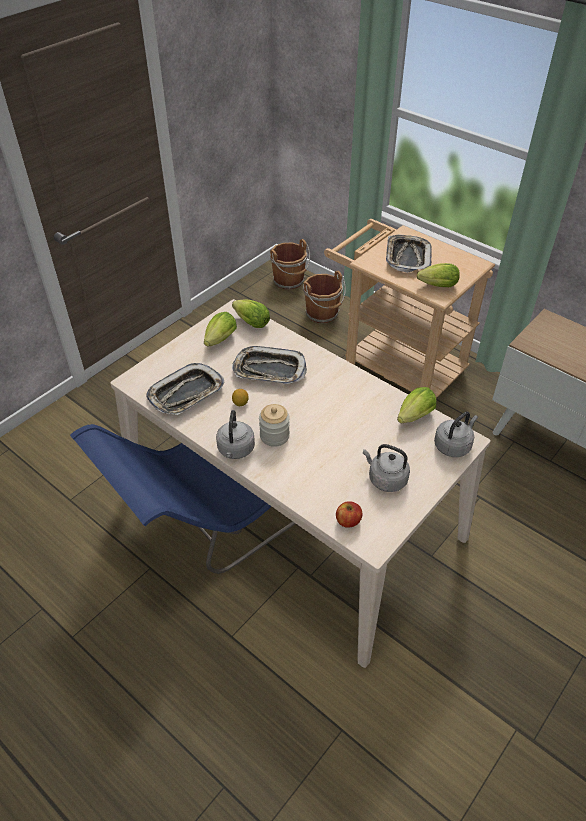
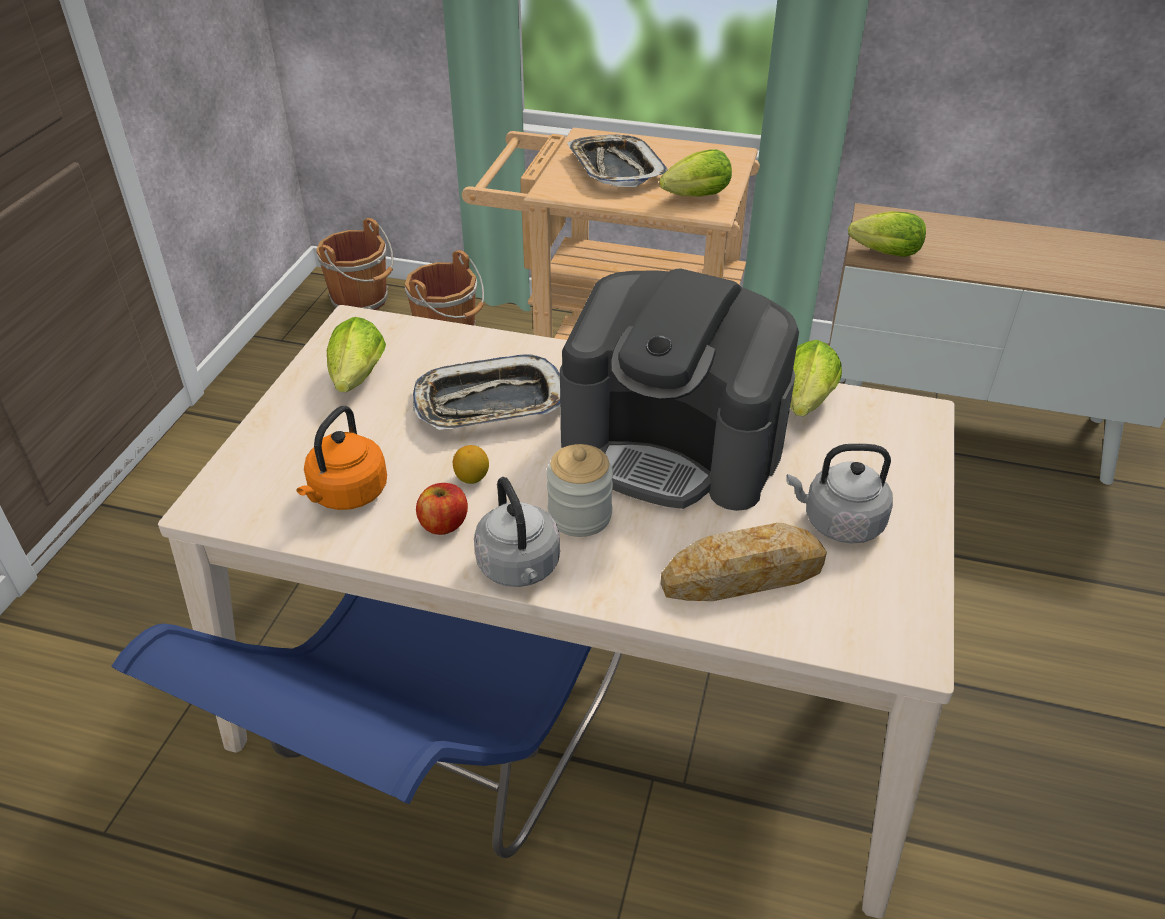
camera: 25 degrees left, 5 degrees down
(186, 394) = (346, 494): tray -> orange kettle
(250, 322) = (397, 334): lettuce -> lettuce (881, 253)
(326, 486) = (743, 574): none -> bread
(337, 417) = (674, 446): none -> coffee machine
(348, 521) = (831, 623): apple -> apple (443, 524)
(453, 445) = (904, 428): grey kettle -> none

